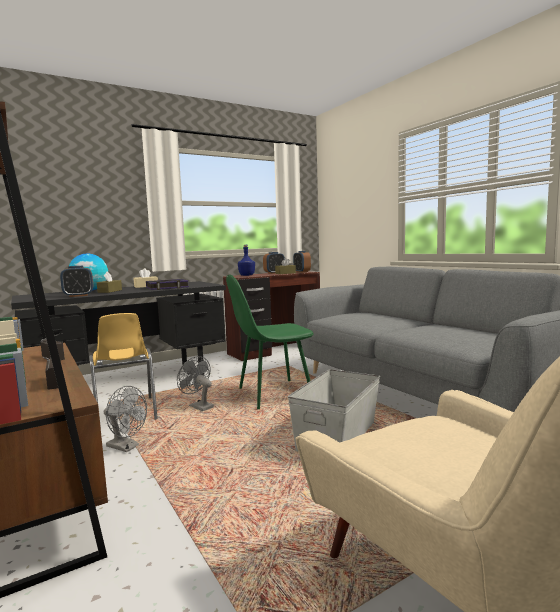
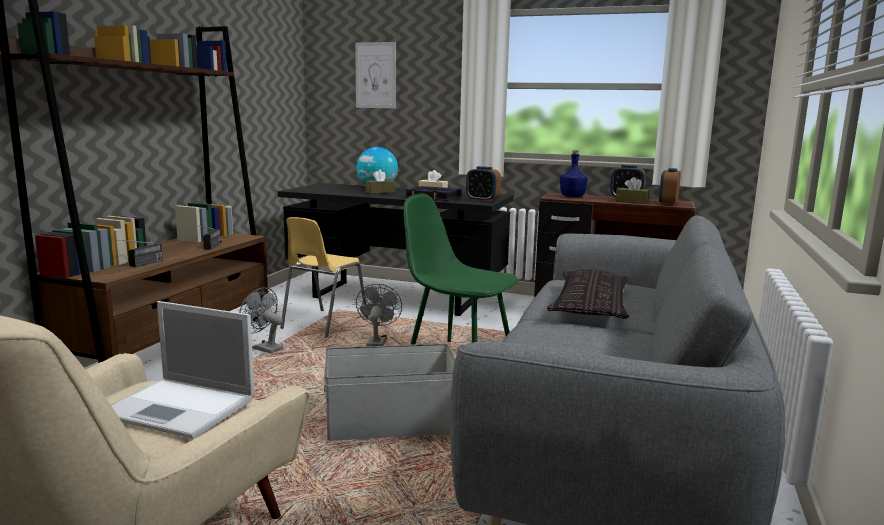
camera: 50 degrees right, 5 degrees up
(56, 192) = (375, 75): none -> picture
(78, 295) = (338, 192): alarm clock -> alarm clock (482, 200)
(126, 447) = (263, 348): grey fan -> grey fan turned 135 degrees clockwise
(381, 321) = (590, 305): none -> pillow
(440, 435) = (181, 408): none -> laptop

